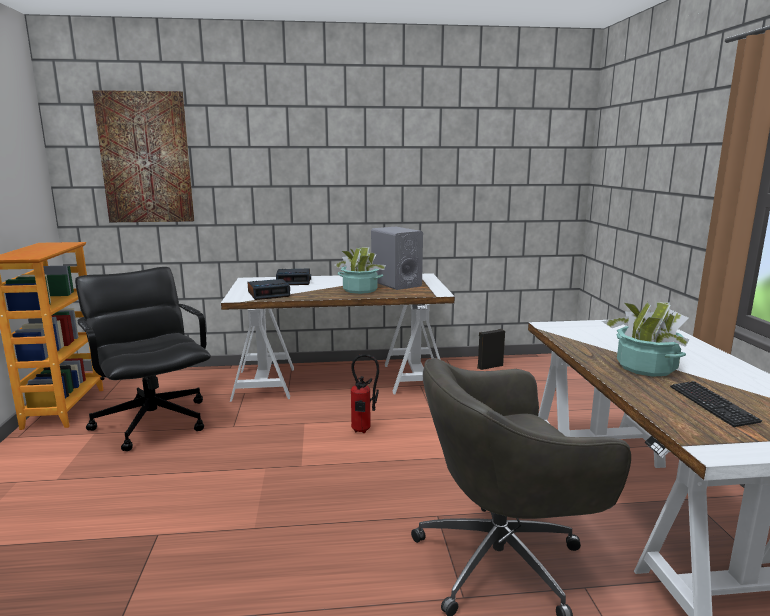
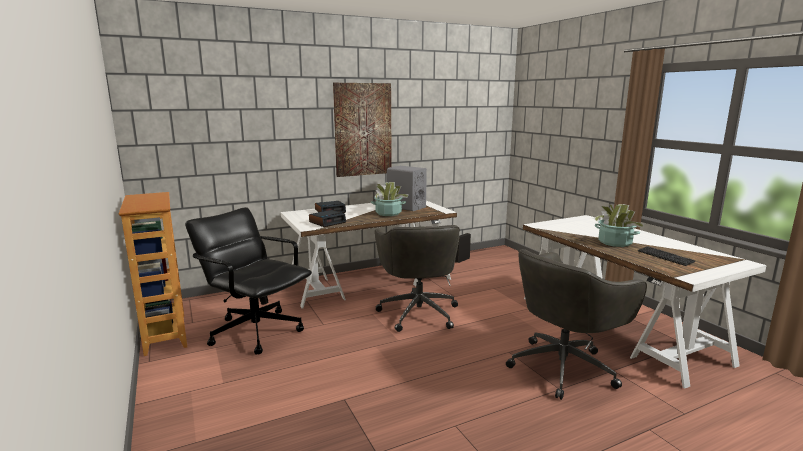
camera: 20 degrees left, 0 degrees up
(146, 158) = (204, 119): picture -> picture (363, 129)
(364, 431) = (418, 312): fire extinguisher -> grey office chair

